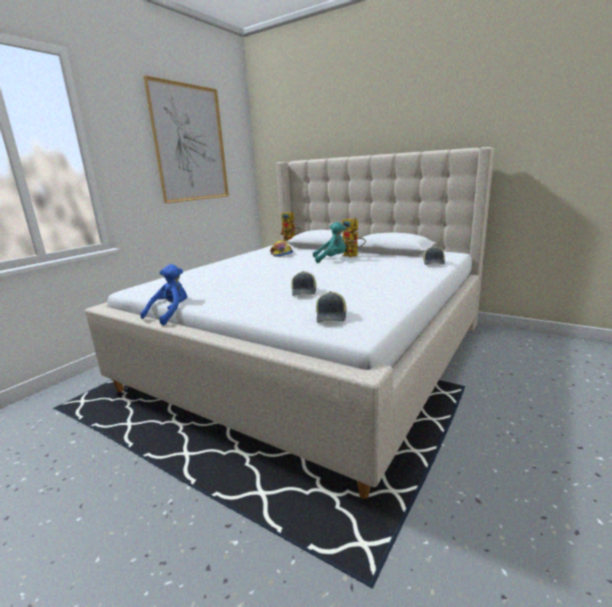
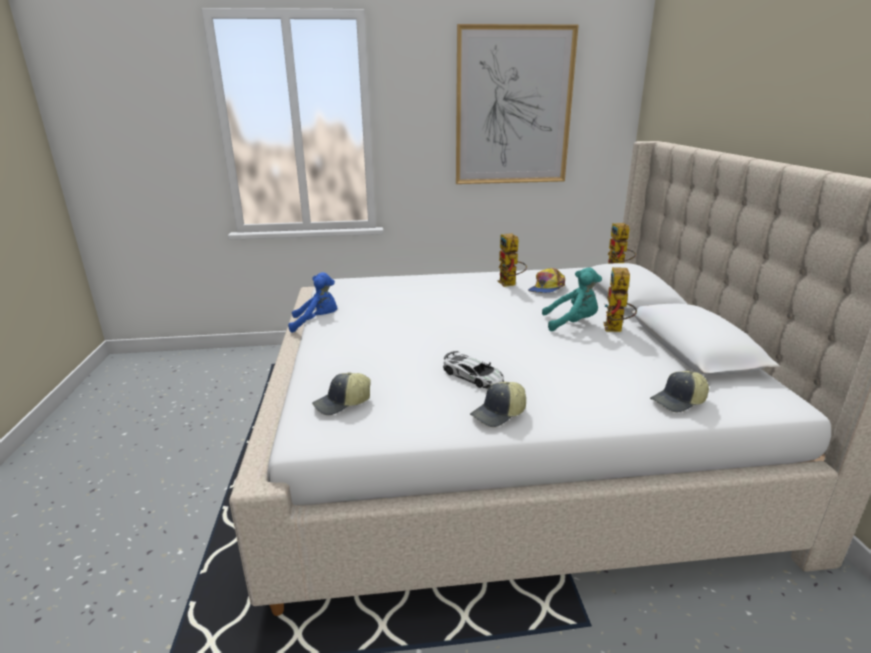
camera: 50 degrees right, 5 degrees up
(258, 258) = (510, 284): none -> toy robot
(304, 292) = (412, 358): cap -> cap (499, 414)
(331, 259) = (572, 323): turquoise plush toy -> turquoise plush toy turned 45 degrees counterclockwise
(352, 285) = (473, 376): none -> toy car

